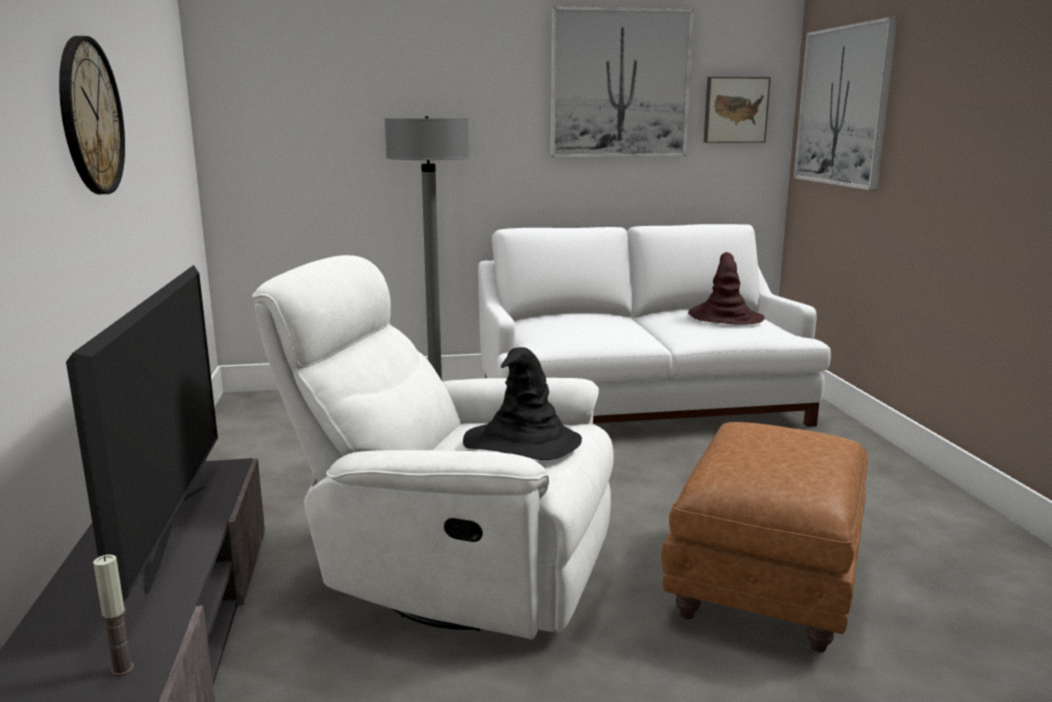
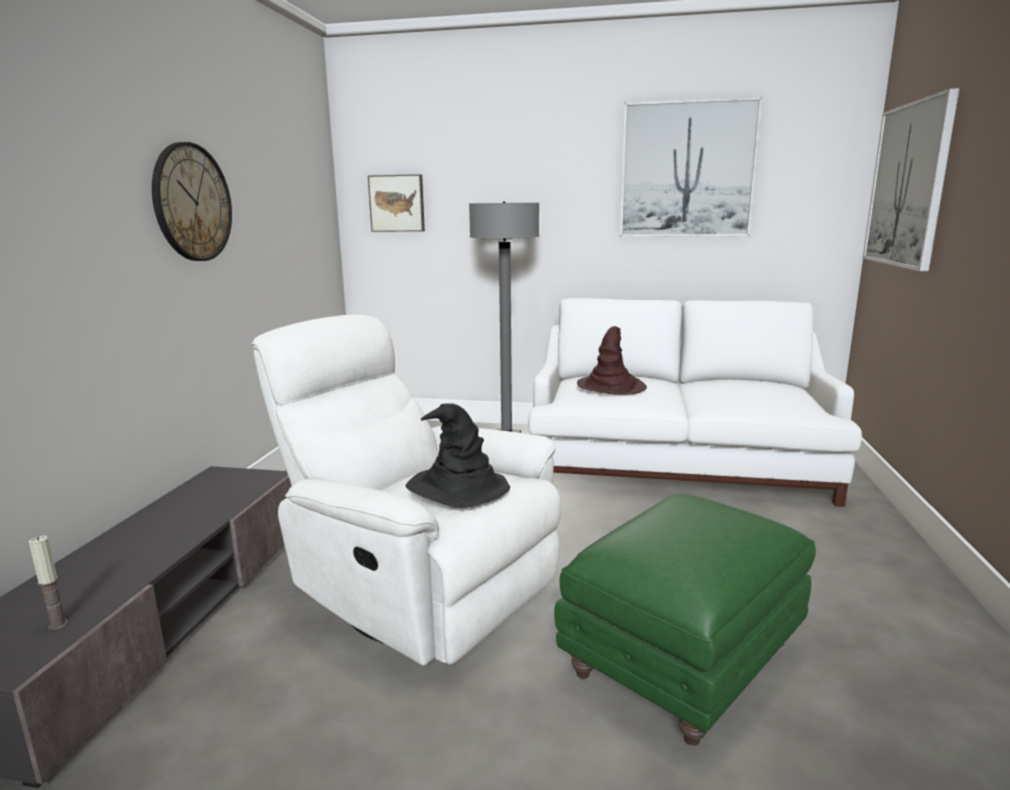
camera: 20 degrees right, 0 degrees up
(174, 534) = (186, 523): television -> none
(725, 317) = (760, 390): brown hat -> brown hat (611, 386)
(735, 110) = (804, 192): picture -> picture (397, 203)
(764, 583) = (682, 658): brown ottoman -> green ottoman

